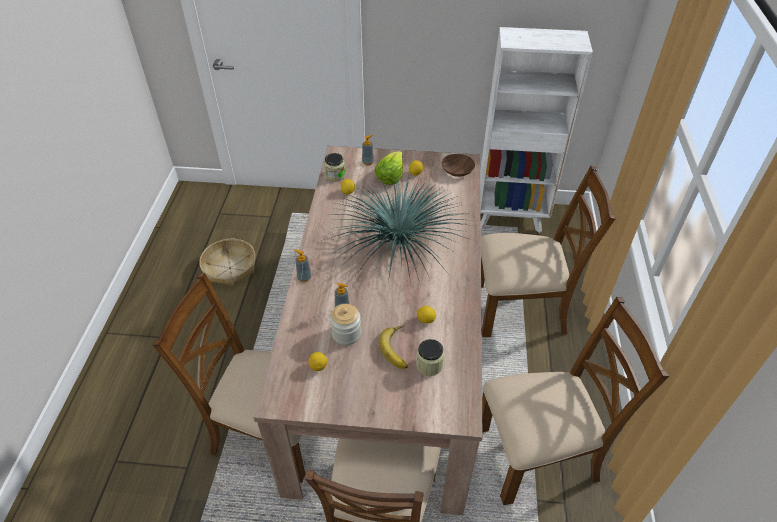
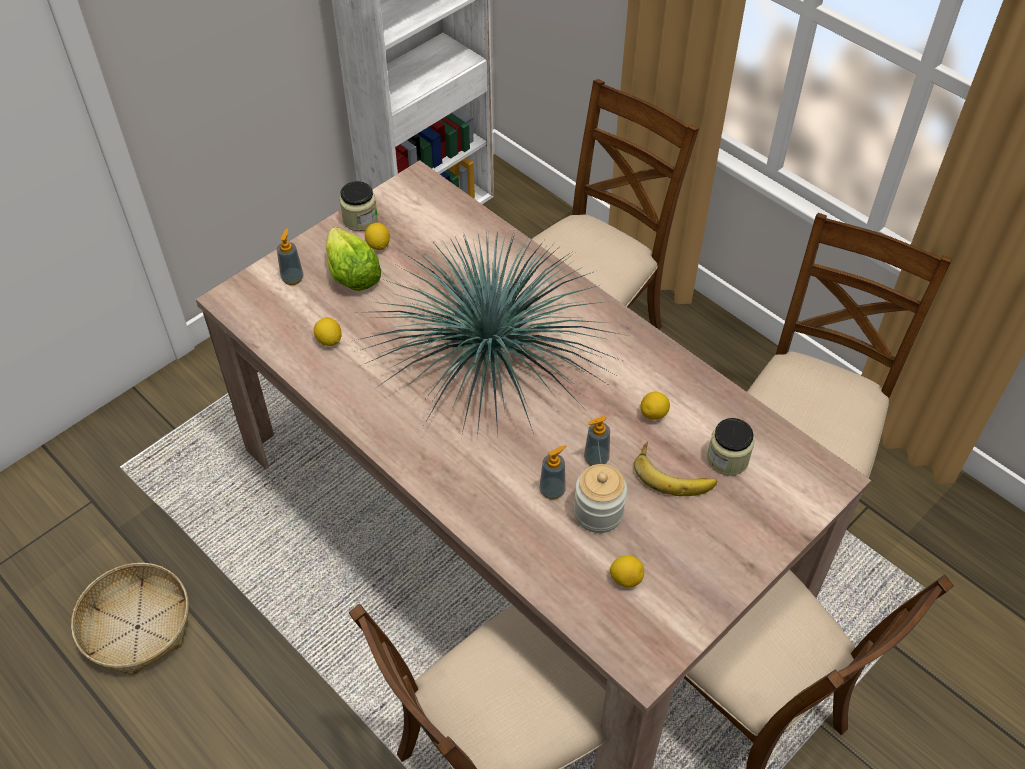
camera: 50 degrees left, 5 degrees up
(304, 277) = (447, 497): soap dispenser -> soap dispenser (596, 458)
(335, 175) = (275, 332): jar -> jar (360, 219)
(458, 170) = (424, 201): brown bowl -> none

